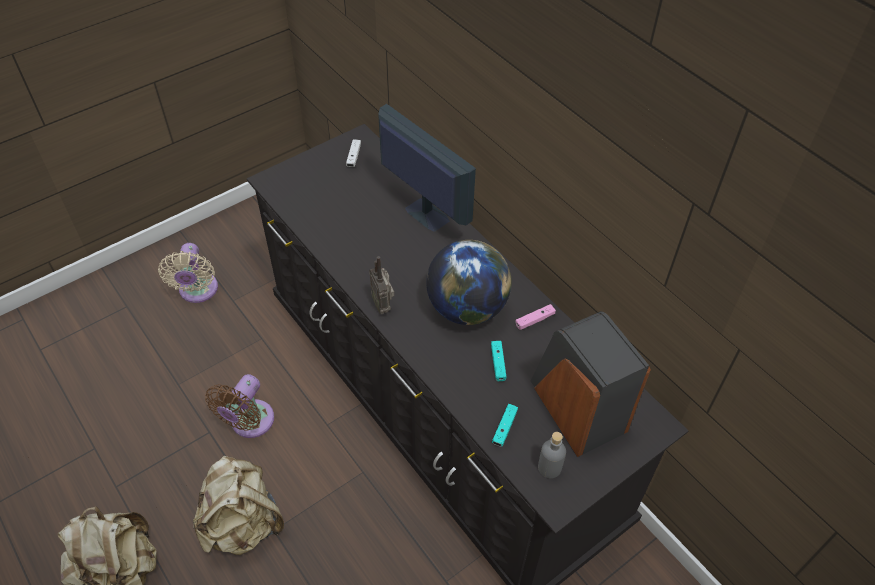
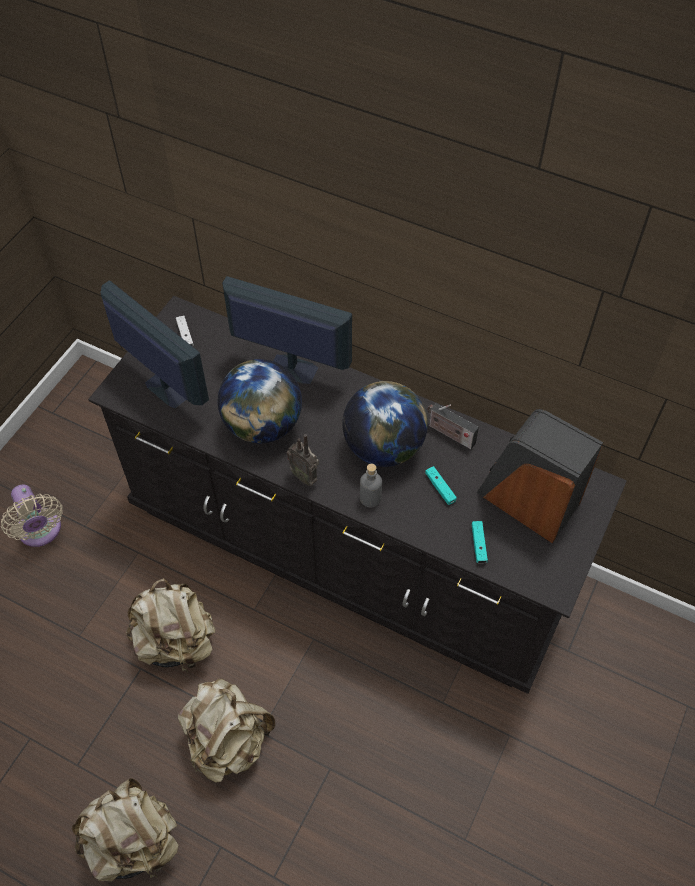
camera: 25 degrees left, 5 degrees up
(249, 423) = (176, 642): brown fan -> beige backpack
(313, 192) = (167, 388): none -> monitor
(372, 250) = (262, 425): none -> globe
(535, 320) = (449, 434): pink game controller -> radio
(549, 467) = (534, 563): grey bottle -> grey bottle (370, 498)

